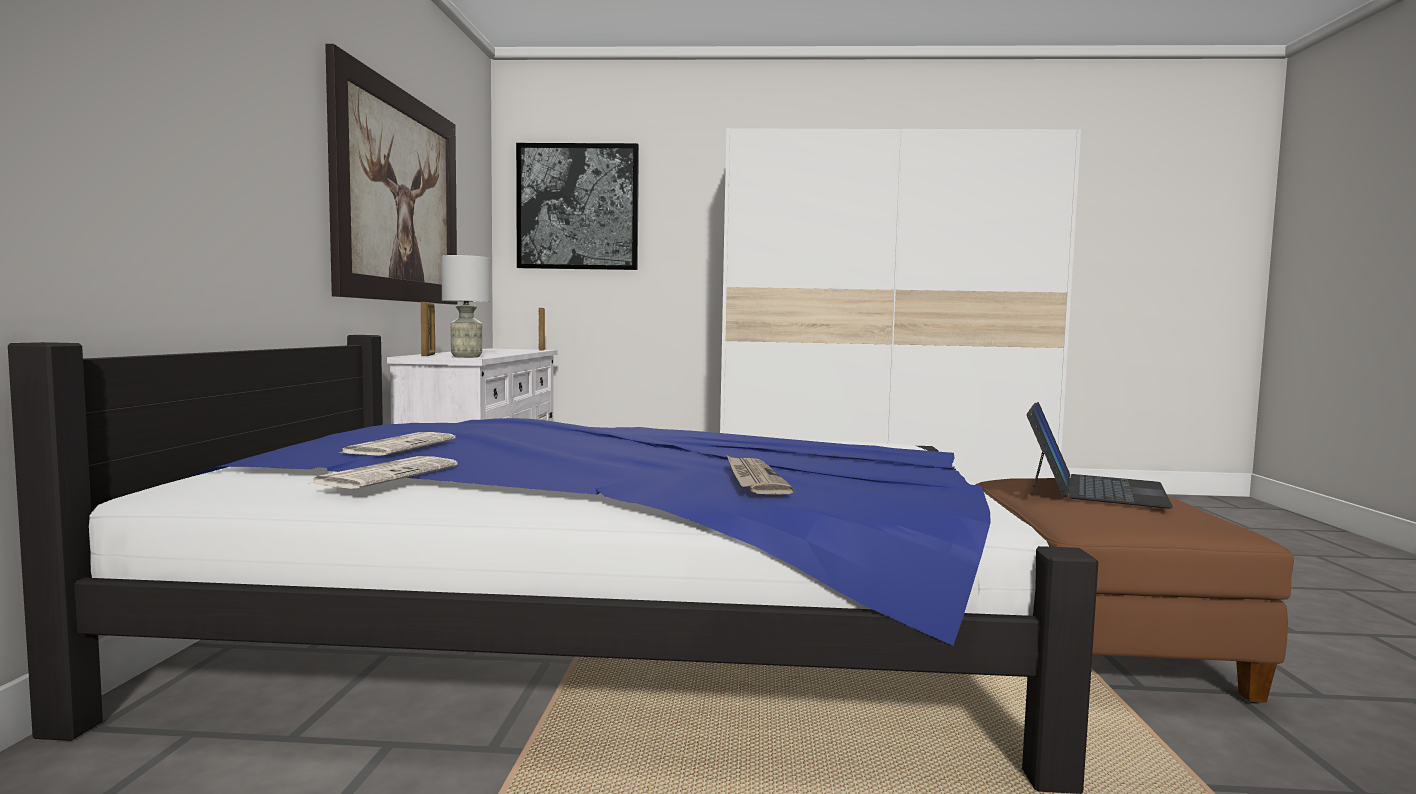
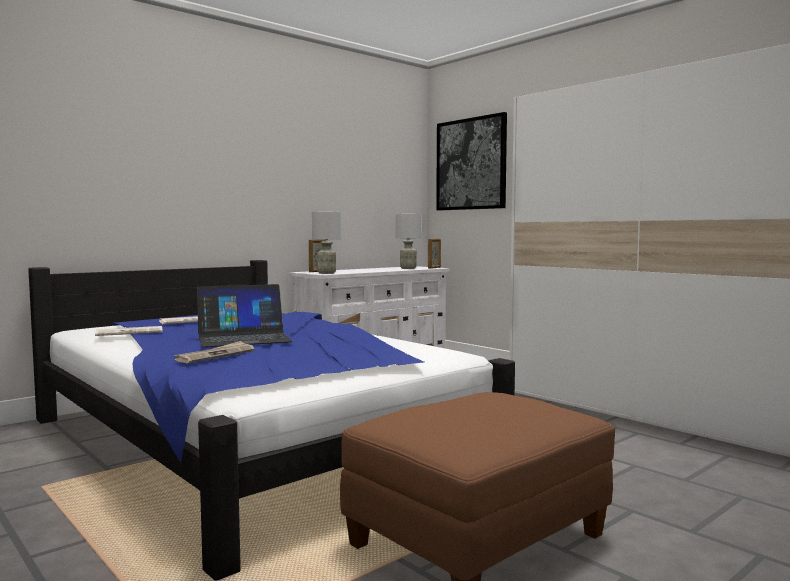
camera: 45 degrees right, 0 degrees up
(399, 197) = (307, 177): picture -> none
(515, 350) = (407, 268): none -> grey table lamp
(1093, 488) = (487, 407): laptop -> laptop (243, 338)

